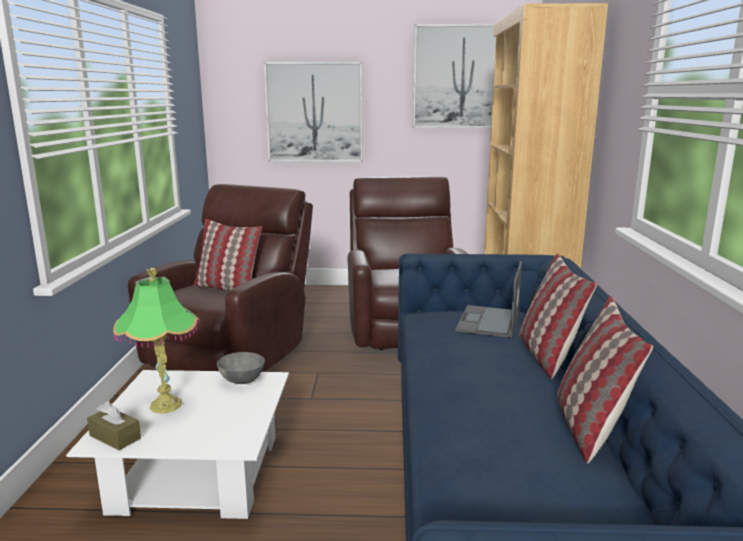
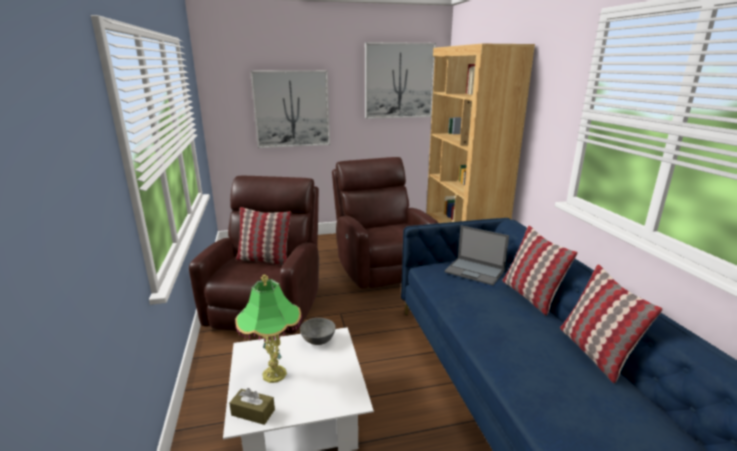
camera: 15 degrees left, 5 degrees up
(488, 322) = (475, 271): laptop -> laptop turned 60 degrees counterclockwise

